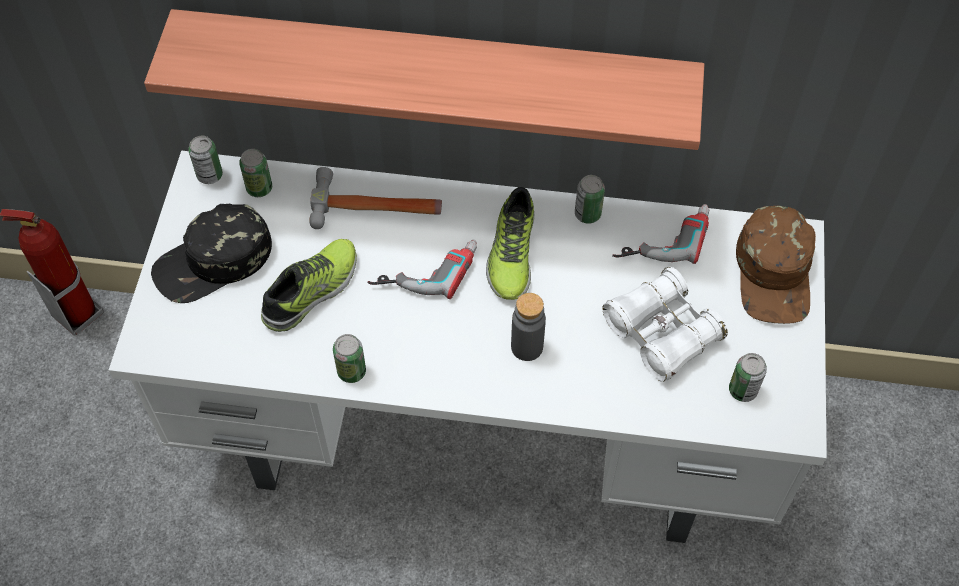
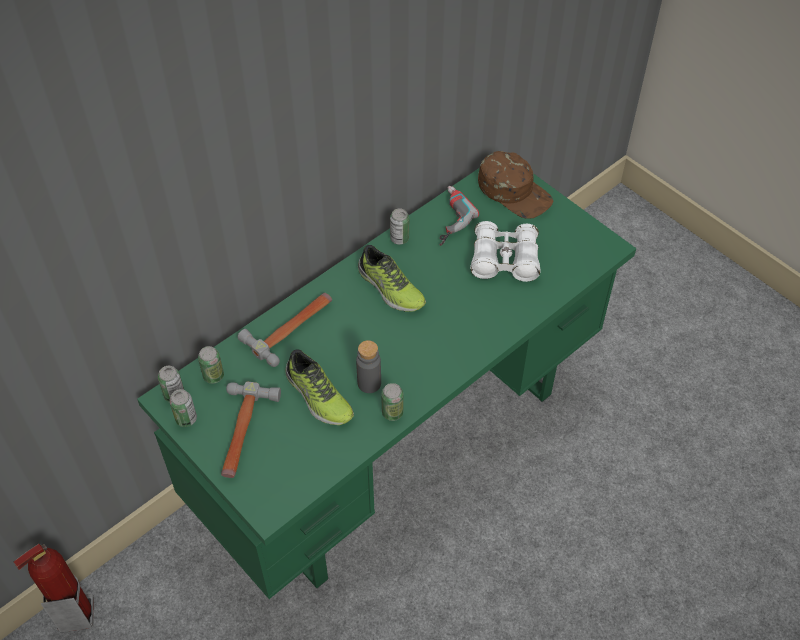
camera: 50 degrees left, 5 degrees down
(214, 262) = (243, 433): black cap -> hammer
(312, 291) = (317, 396): shoe -> shoe turned 150 degrees clockwise
(425, 267) = (357, 332): power drill -> none
(435, 74) = (287, 210): shelf -> none
(481, 438) = (399, 444): white desk -> green desk
(527, 347) = (456, 322): grey bottle -> grey bottle (369, 383)
(742, 390) = (569, 252): can -> can (186, 419)

